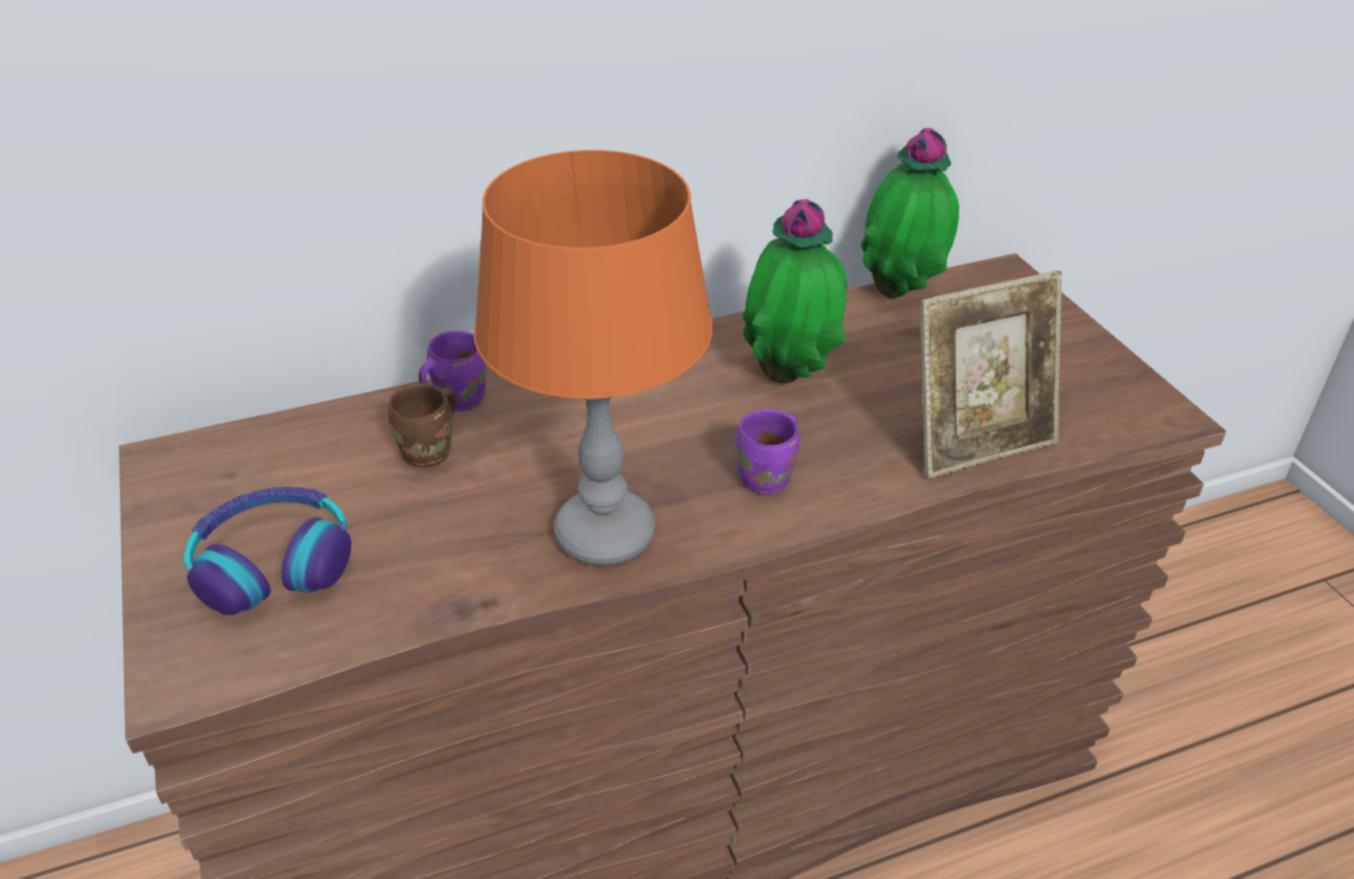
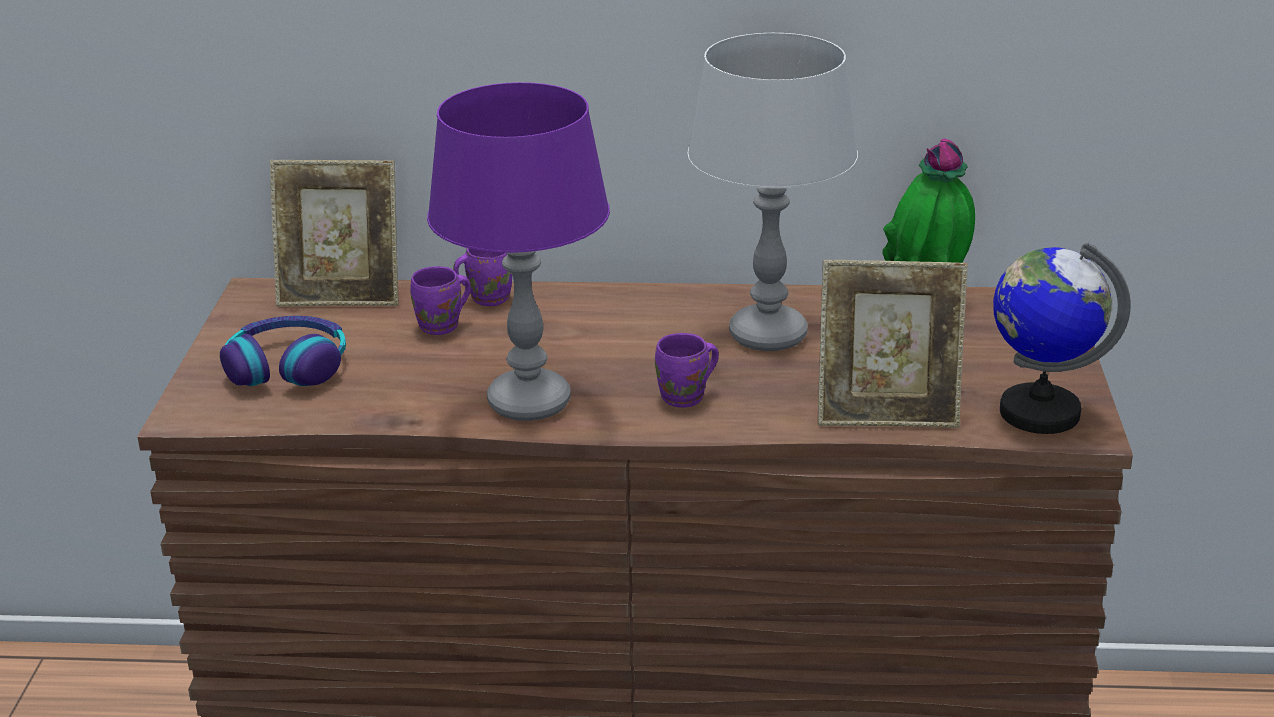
camera: 25 degrees right, 10 degrees down
(280, 439) = (342, 296): none -> picture frame
(432, 453) = (442, 327): brown mug -> purple mug
(604, 534) = (528, 402): orange table lamp -> purple table lamp
(791, 376) = (769, 336): potted plant -> grey table lamp
(1108, 403) = (1038, 412): none -> globe

